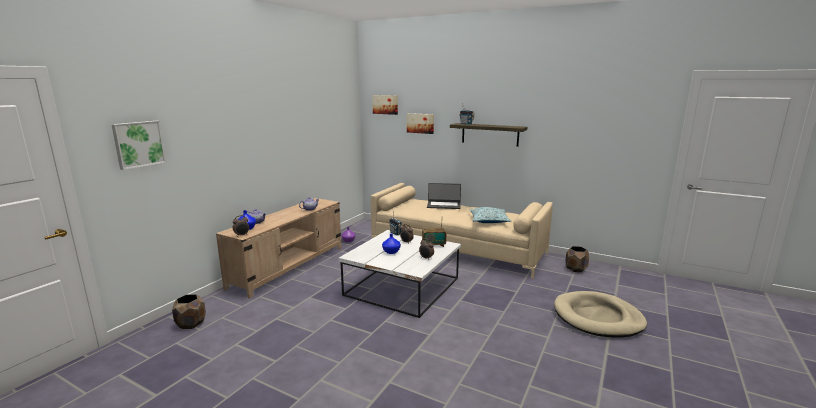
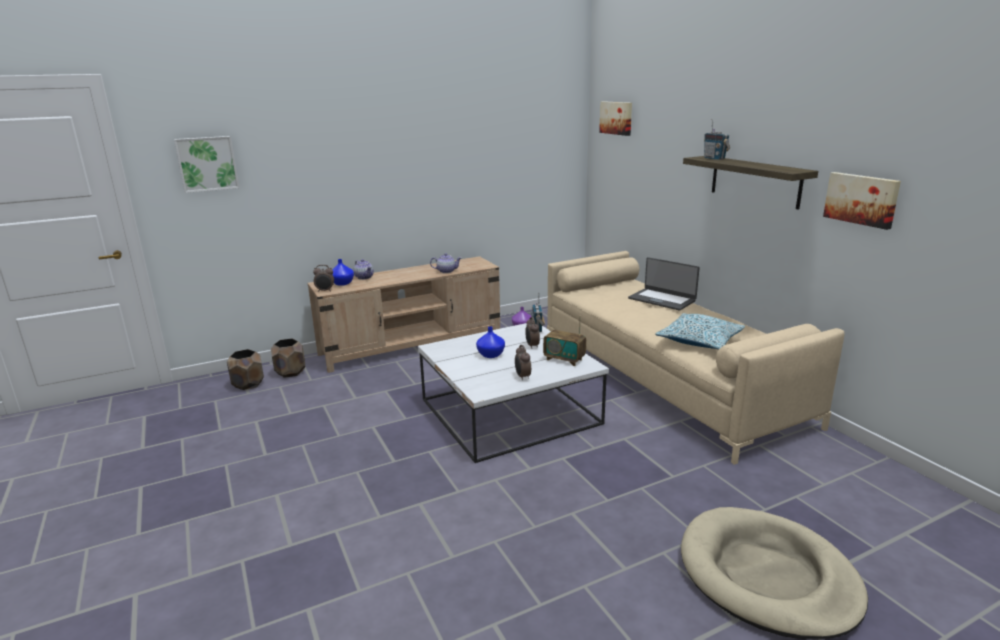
camera: 35 degrees right, 5 degrees up
(420, 123) = (658, 152): picture -> picture (861, 199)
(576, 269) = (849, 475): brown planter -> brown planter (291, 372)

